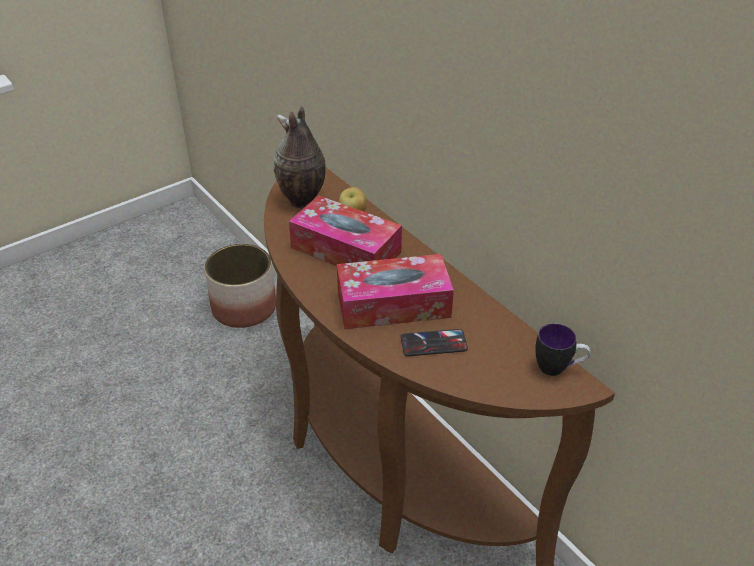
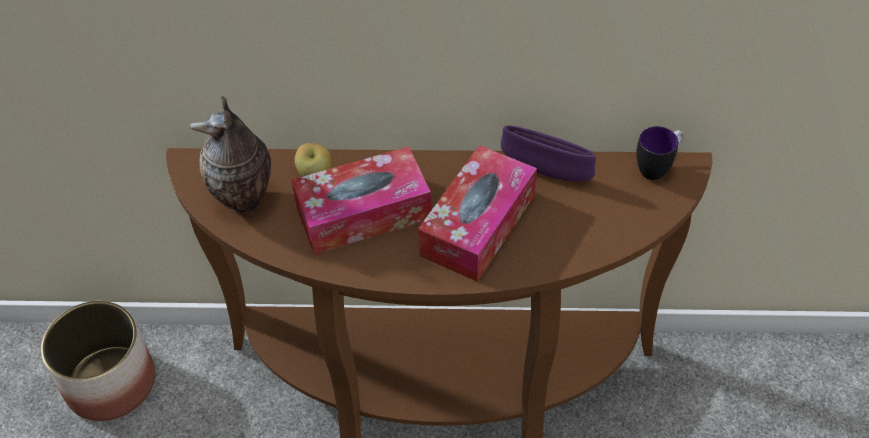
camera: 50 degrees left, 10 degrees up
(433, 343) = (555, 228): phone -> none
(480, 312) = (546, 171): none -> purple bowl

